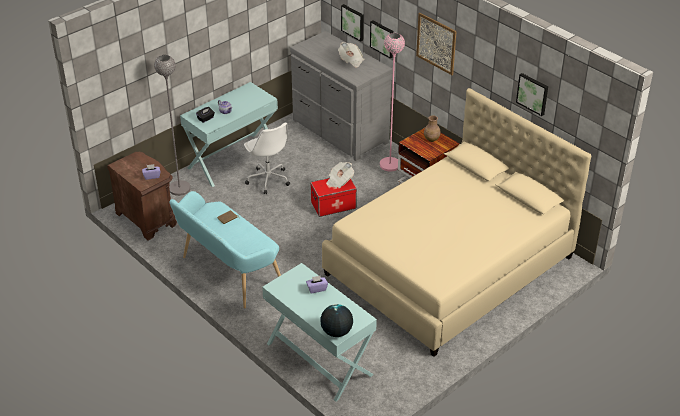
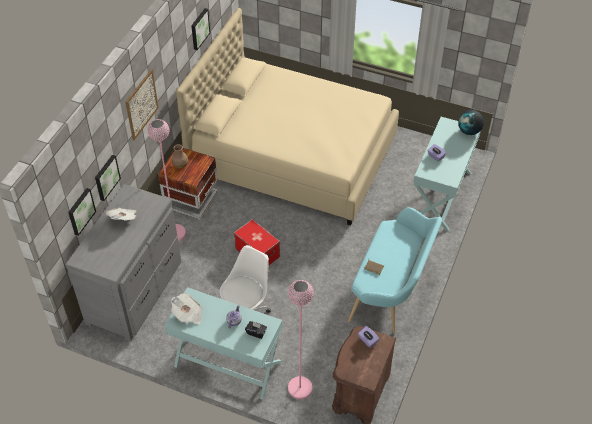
camera: 115 degrees left, 10 degrees up
(179, 188) = (299, 388): grey floor lamp -> pink floor lamp
(339, 181) = (248, 234): newspaper -> newspaper (188, 314)

